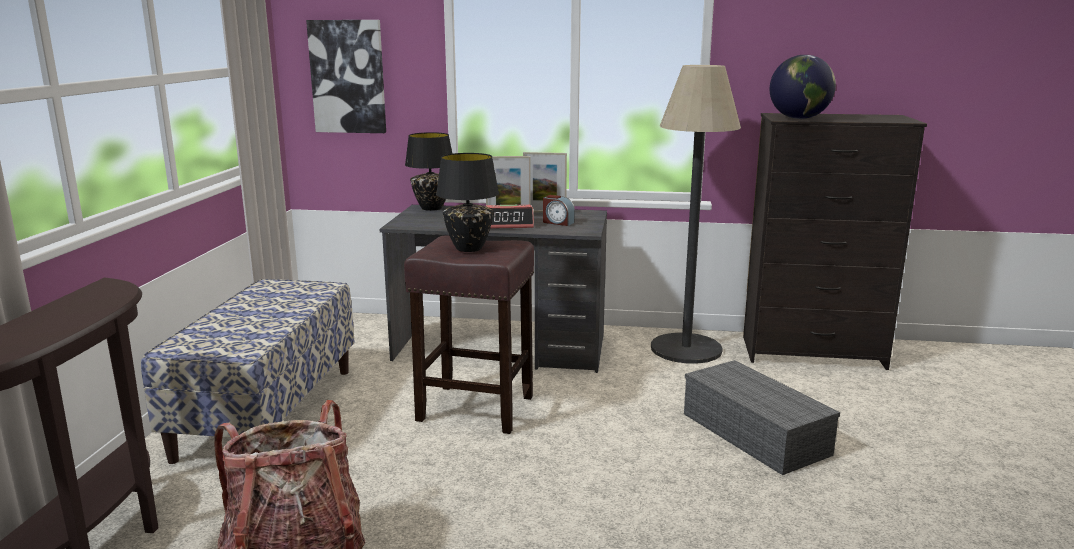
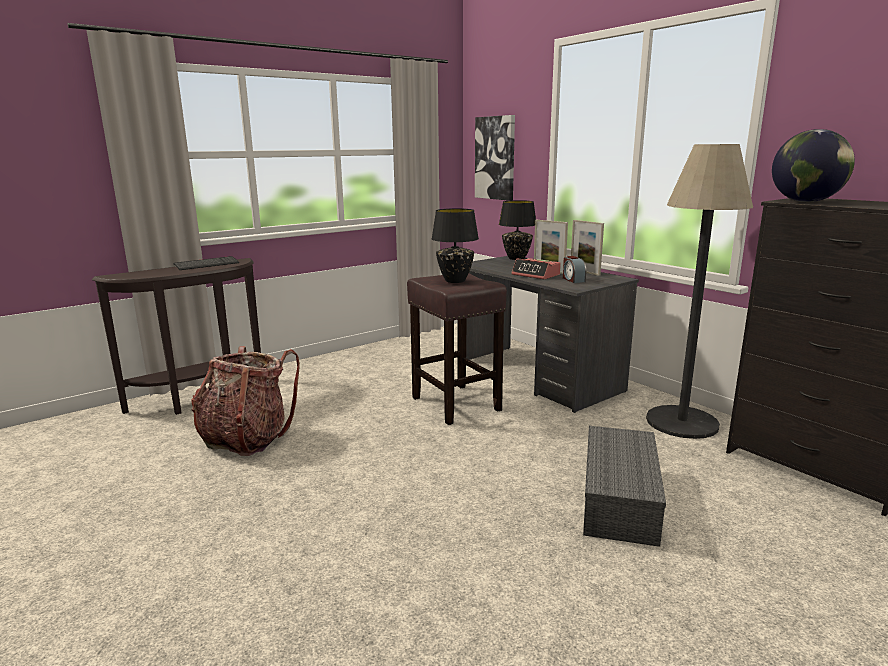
camera: 45 degrees right, 0 degrees up
(69, 305) = (207, 265): none -> keyboard
(268, 411) = (357, 367): bench -> none

